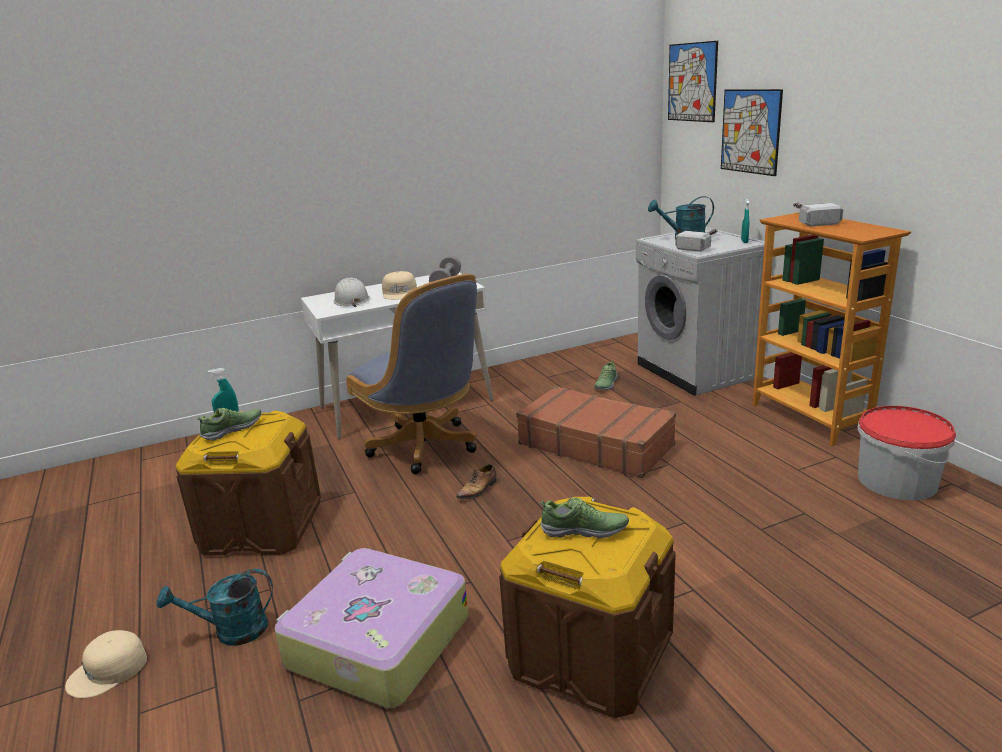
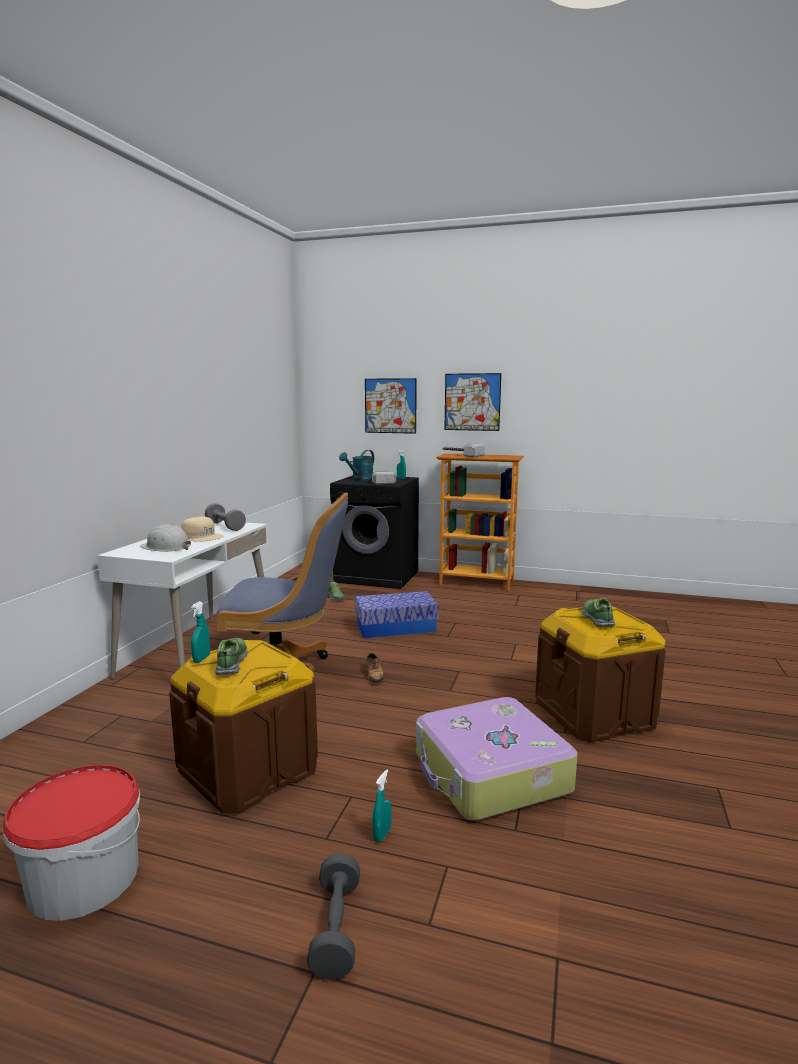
camera: 50 degrees left, 10 degrees down
(109, 671) = (336, 929): beige cap -> grey dumbbell
(231, 631) = (382, 835): turquoise watering can -> turquoise spray bottle
(584, 530) = (598, 619): shoe -> shoe turned 45 degrees counterclockwise
(595, 444) = (396, 627): brown suitcase -> storage box
(692, 82) = (330, 374): picture -> picture (472, 402)
(695, 371) = (376, 577): white washing machine -> black washing machine
(896, 480) = (558, 596): bucket -> bucket (83, 878)

